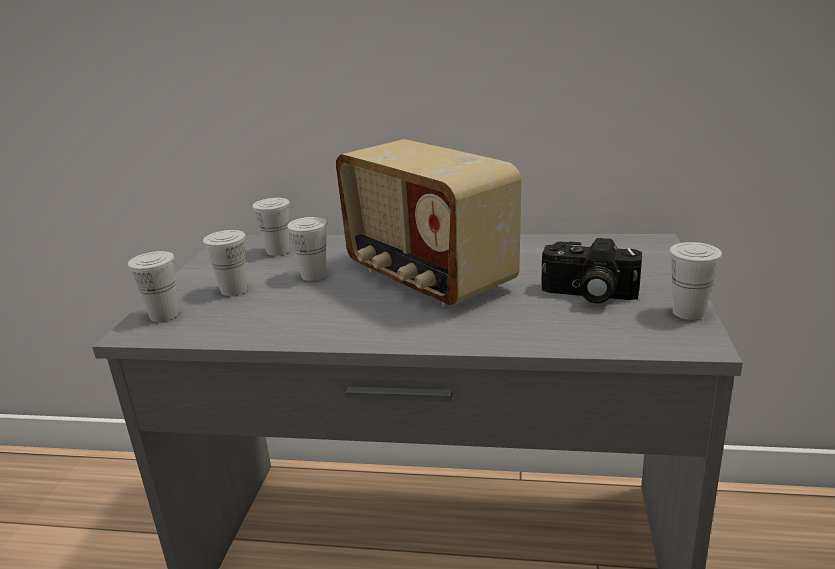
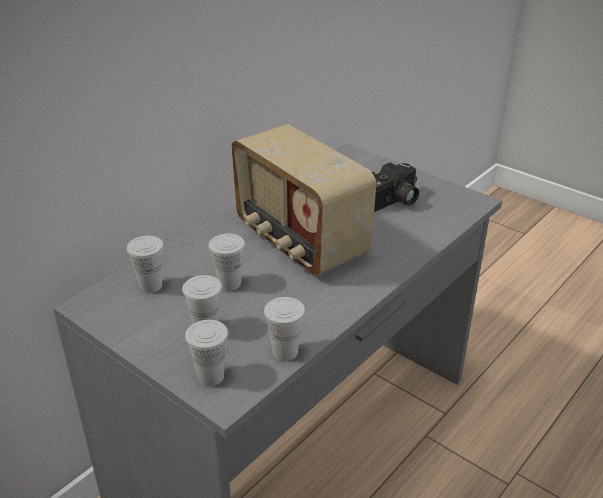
camera: 60 degrees left, 10 degrees up
(426, 278) = (299, 241): radio -> radio turned 60 degrees clockwise
(688, 312) = (443, 188): white cup -> white cup (285, 352)

